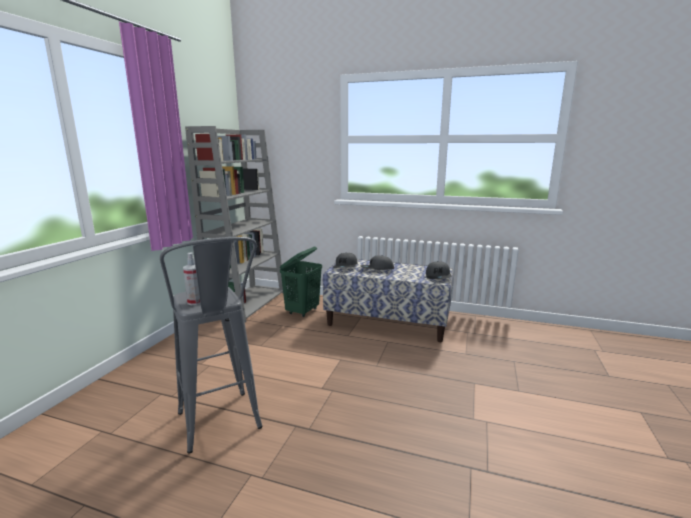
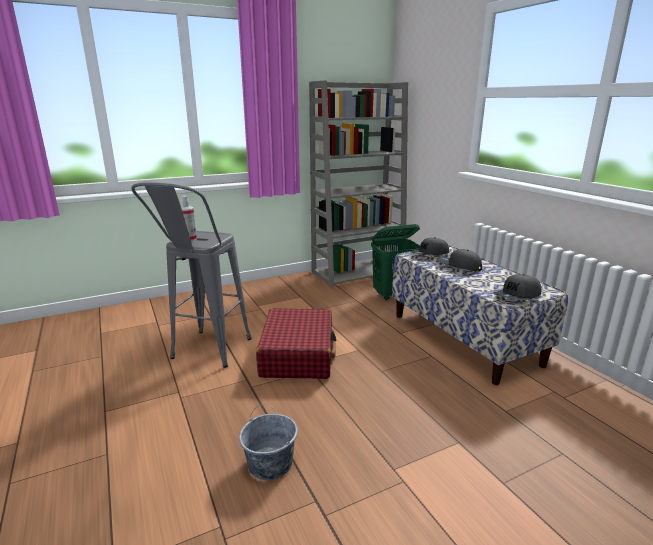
camera: 45 degrees right, 5 degrees up
(304, 384) = (298, 354): none -> red suitcase
(412, 469) = (270, 463): none -> grey bucket

